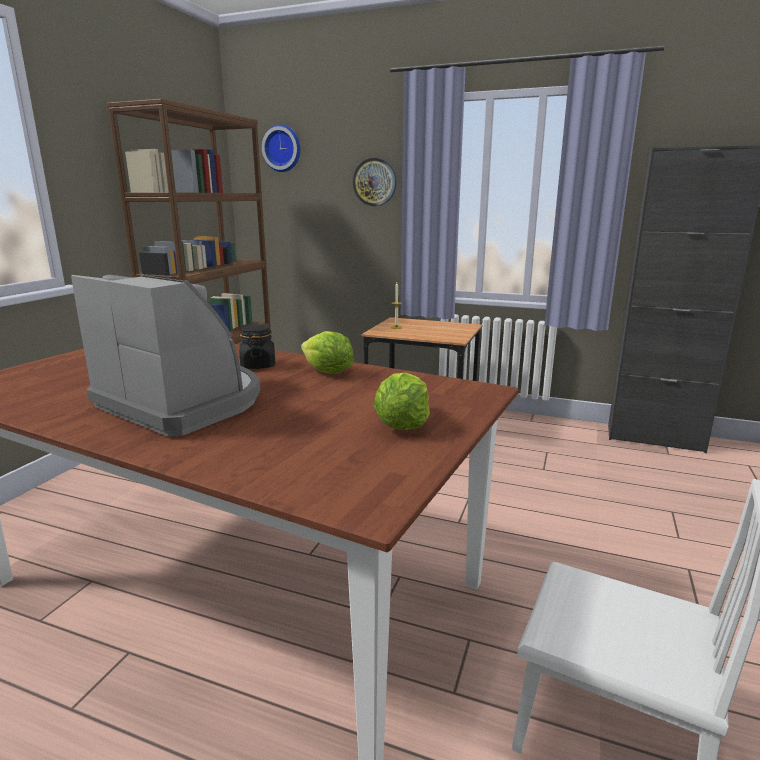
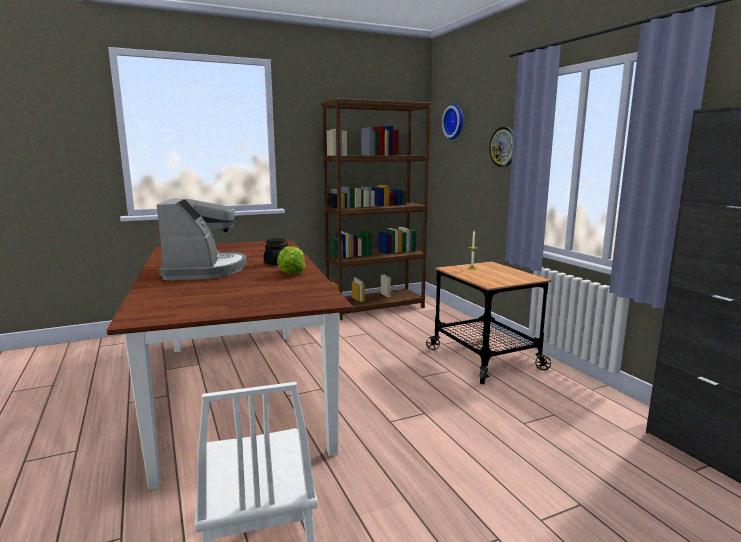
camera: 45 degrees right, 5 degrees down
(402, 425) = (238, 301): lettuce -> none

